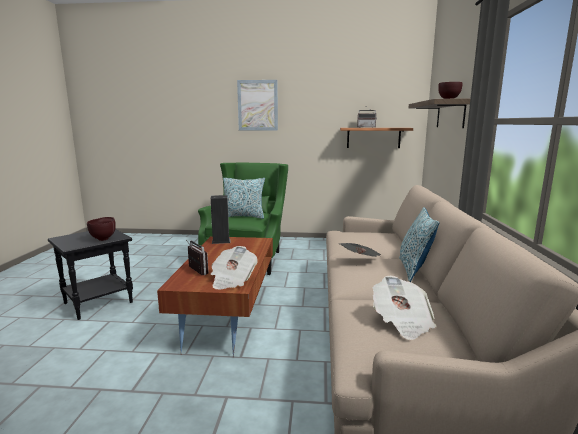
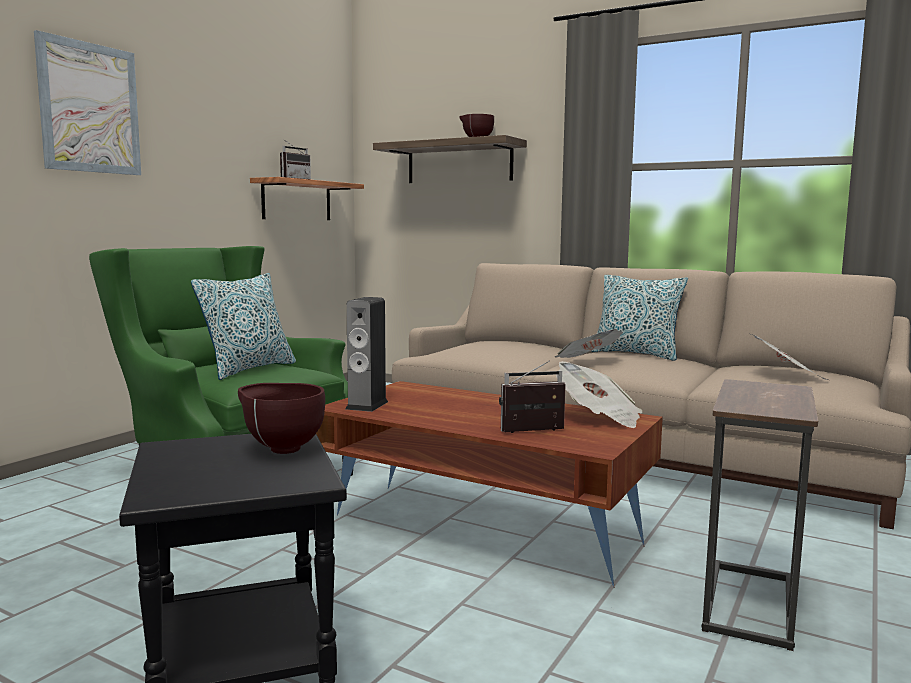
camera: 65 degrees left, 5 degrees down
(174, 398) = (750, 604): none -> brown side table

